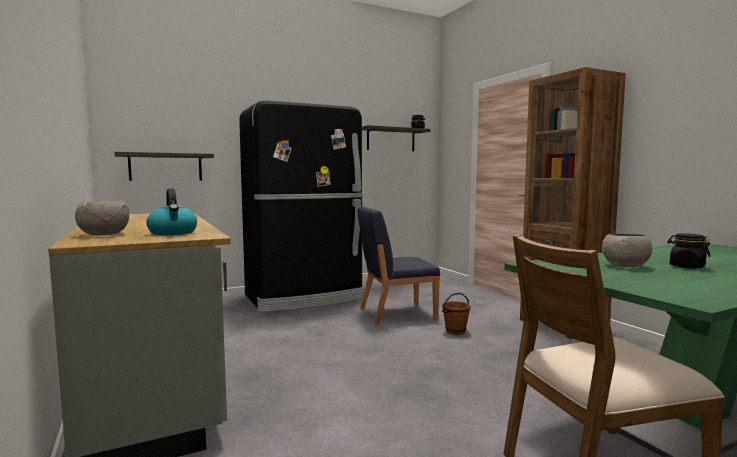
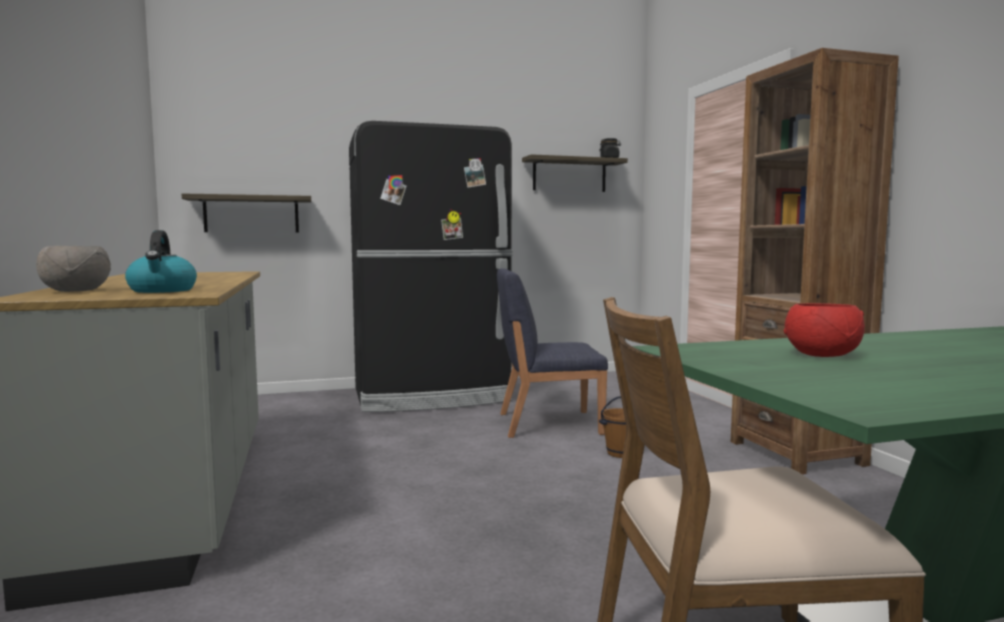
camera: 10 degrees right, 0 degrees up
(626, 265) = (823, 355): grey bowl -> red bowl
(686, 266) = (929, 359): black jar -> none

